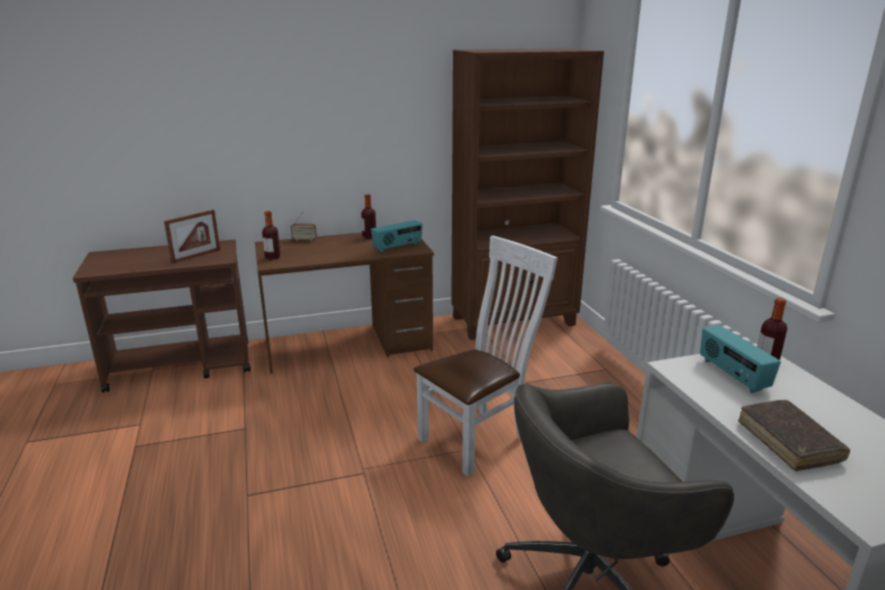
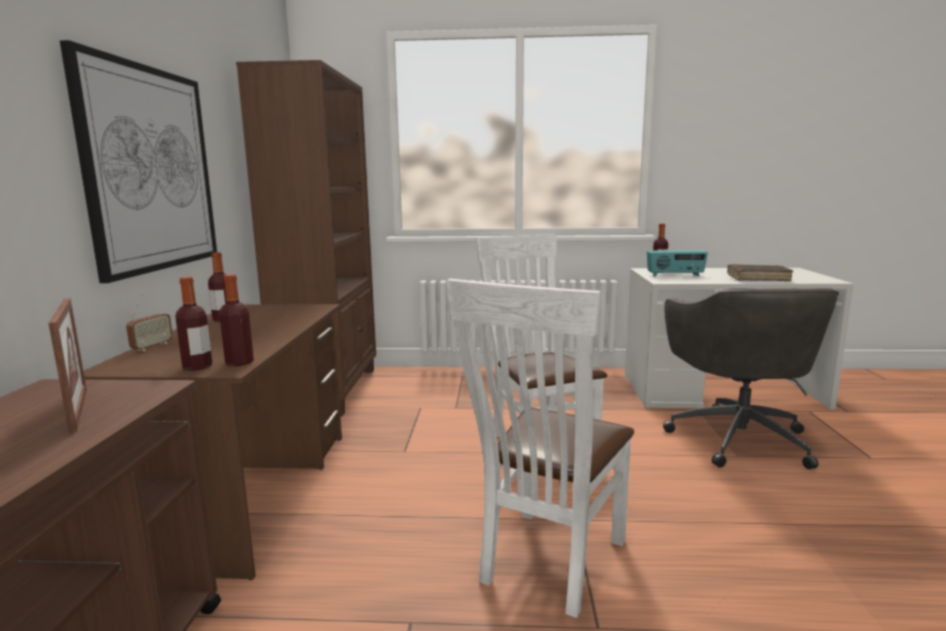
camera: 70 degrees left, 10 degrees down
(281, 263) = (239, 362): none -> bottle
(305, 467) = (547, 564): none -> white chair
(338, 139) = (150, 169): none -> picture
(398, 247) = (293, 312): radio -> none

